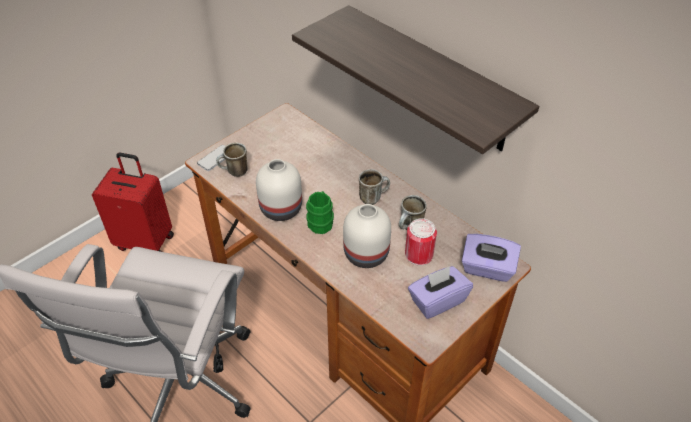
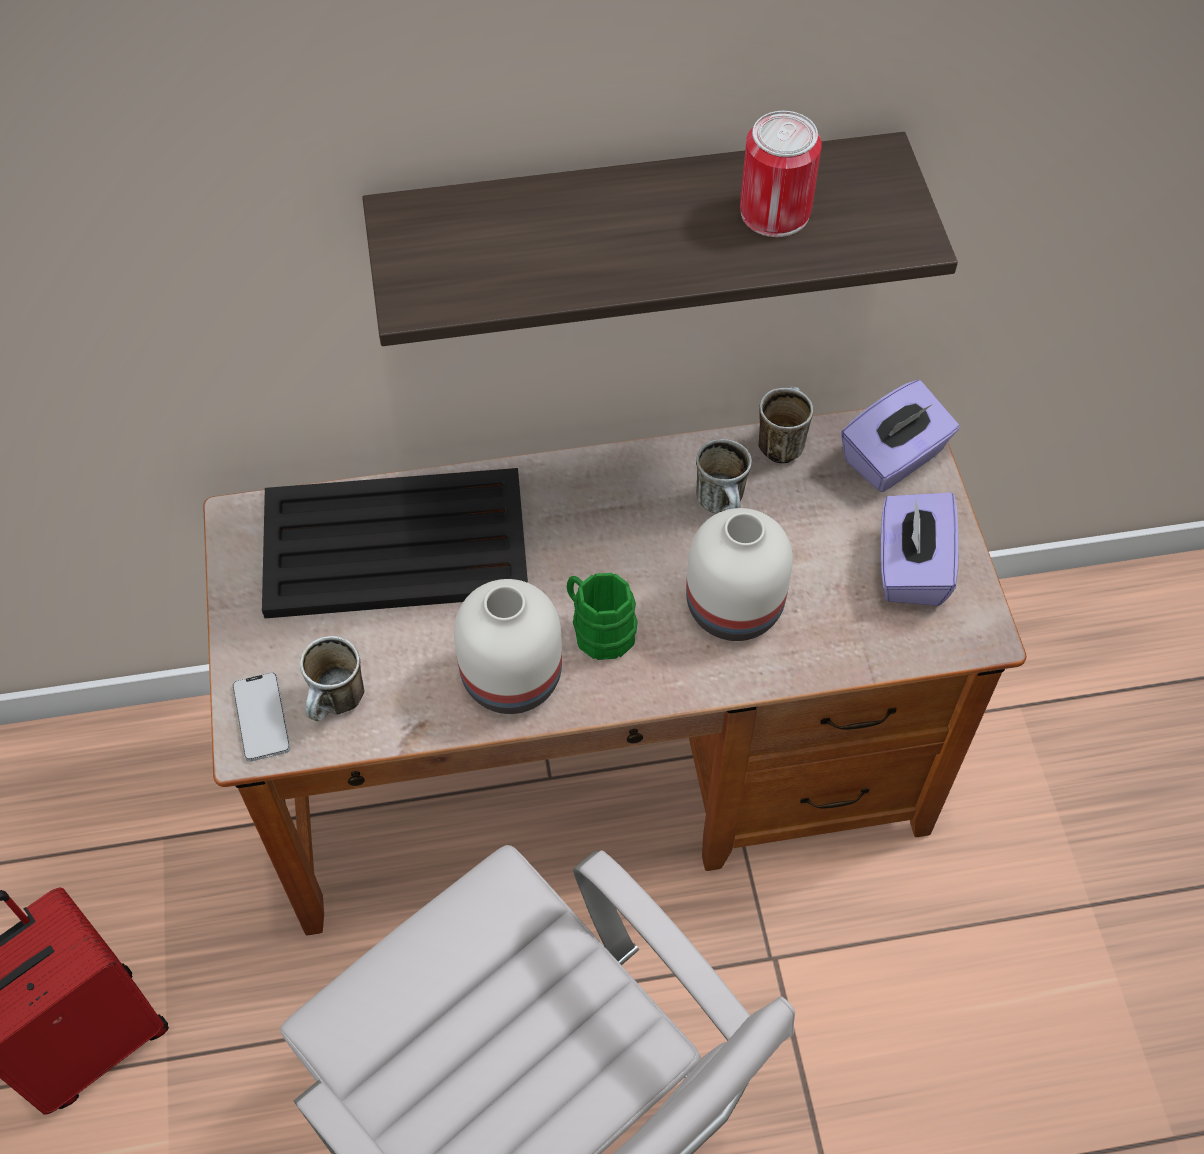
camera: 55 degrees left, 10 degrees up
(308, 152) = (392, 544): none -> black tray
(373, 197) = (605, 514): mug -> mug (780, 442)
(419, 254) = (793, 531): can -> can (775, 212)

